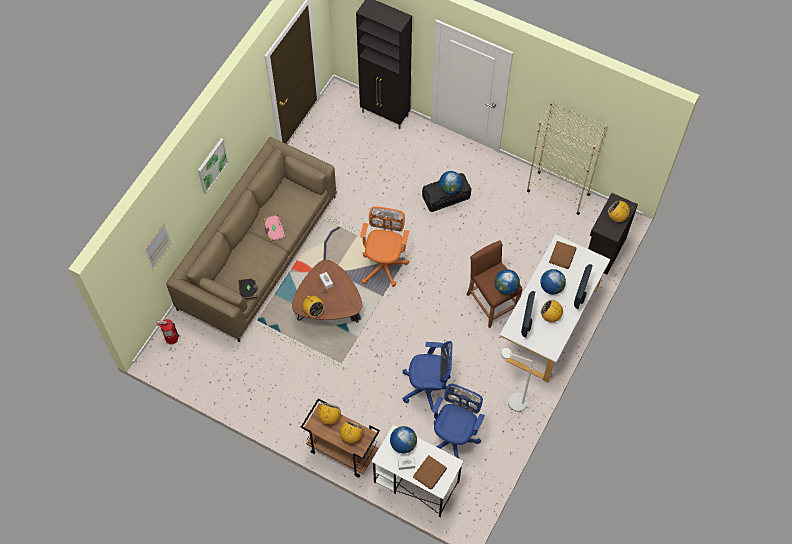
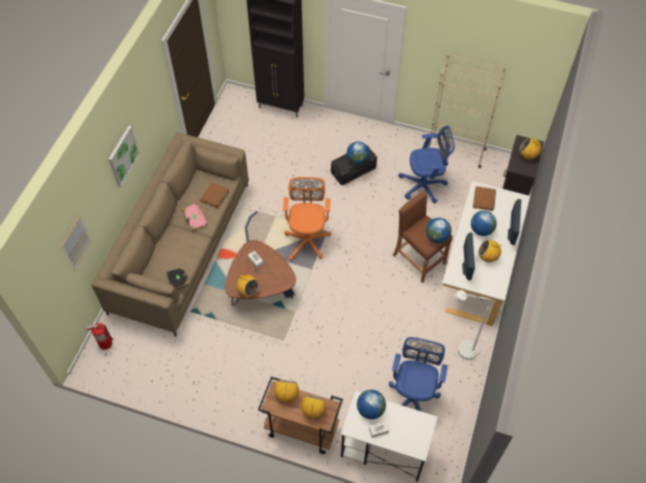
camera: 10 degrees left, 5 degrees down
(428, 389) = (376, 351): blue office chair -> blue office chair (424, 186)
(430, 473) = (405, 435): brown book -> brown book (215, 196)

